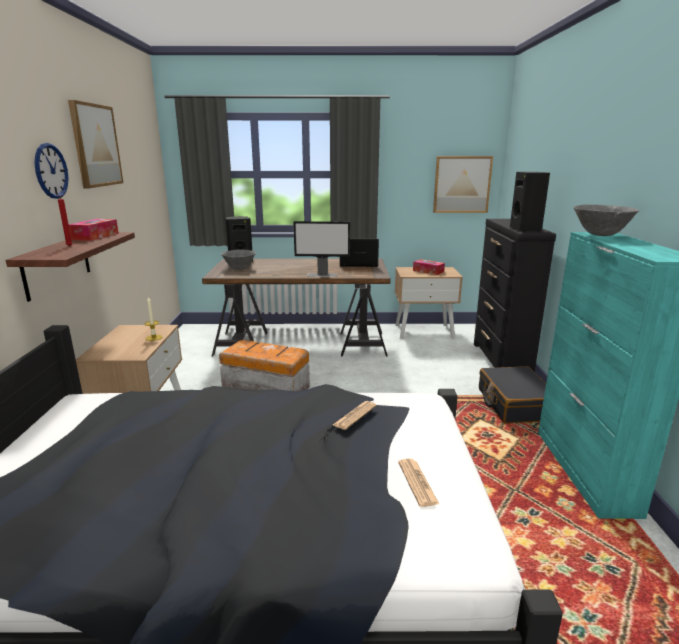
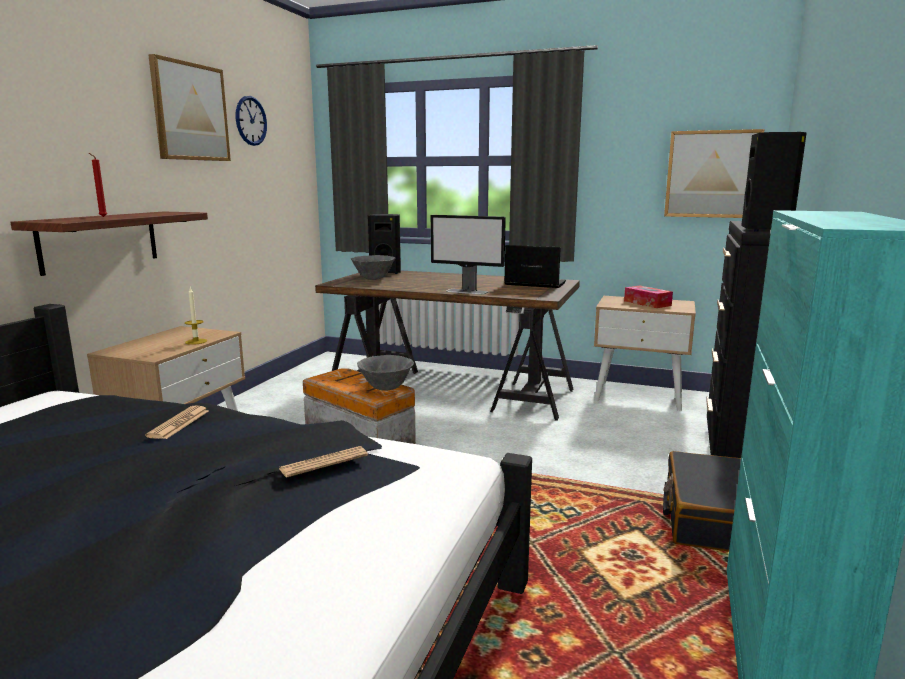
camera: 20 degrees right, 5 degrees down
(51, 171) = (106, 131): wall clock -> wall clock (251, 121)
(95, 236) = (155, 213): tissue box -> none
(417, 482) = (306, 571): newspaper -> newspaper (179, 423)
(601, 235) = (818, 212): grey bowl -> grey bowl (386, 388)

